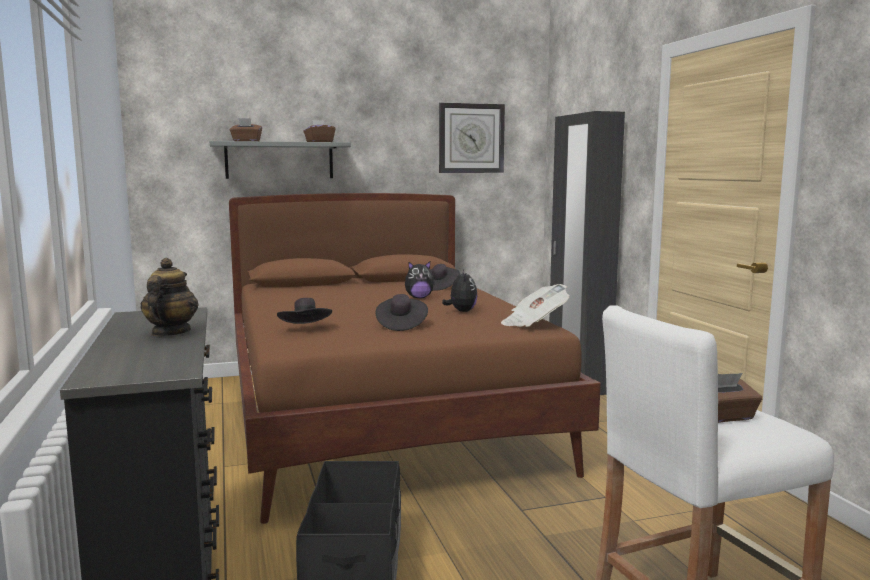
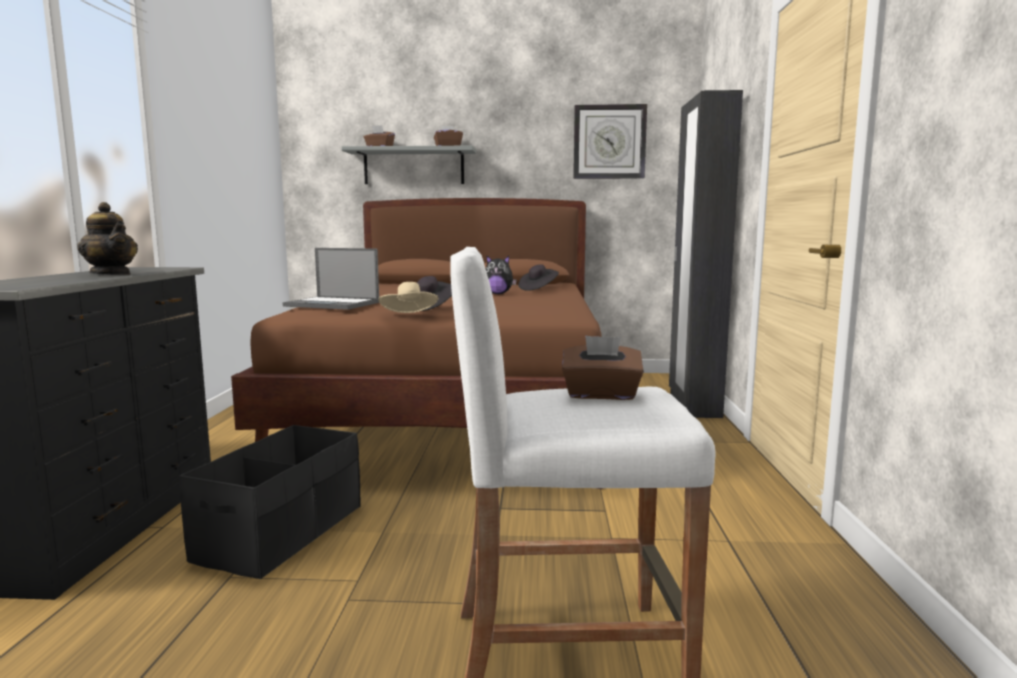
camera: 20 degrees right, 0 degrees up
(170, 333) = (111, 274): teapot -> teapot turned 105 degrees clockwise
(306, 328) = (333, 304): black hat -> laptop
(409, 339) = (409, 316): none -> beige hat
(461, 311) = (514, 303): plush toy -> none
(534, 323) = (565, 313): newspaper -> none

